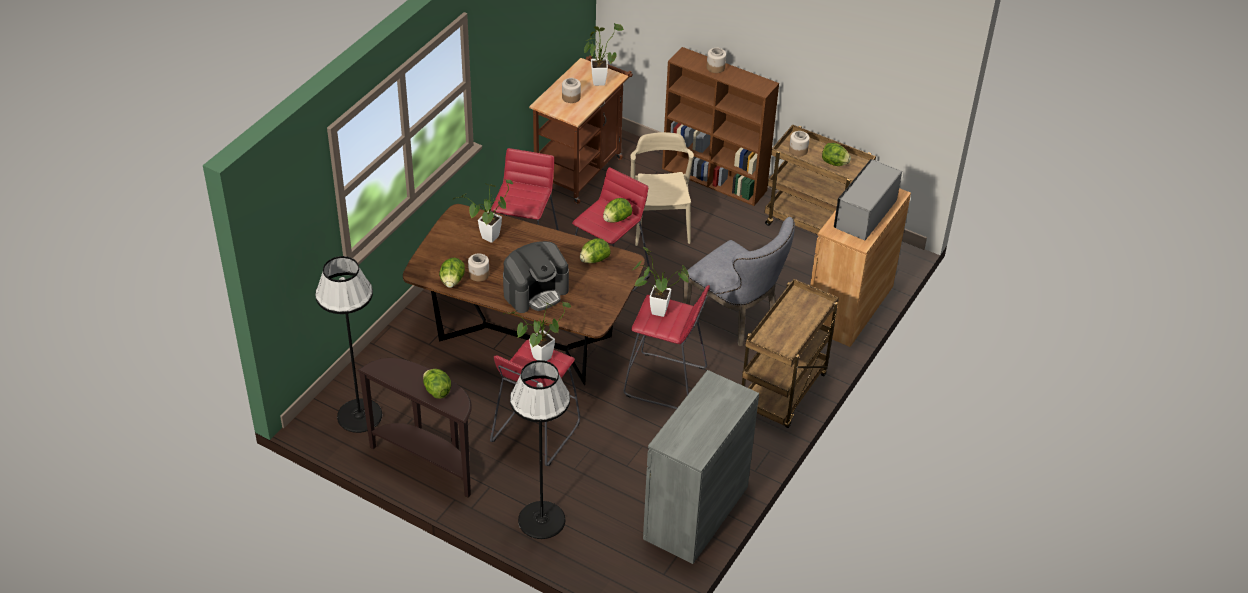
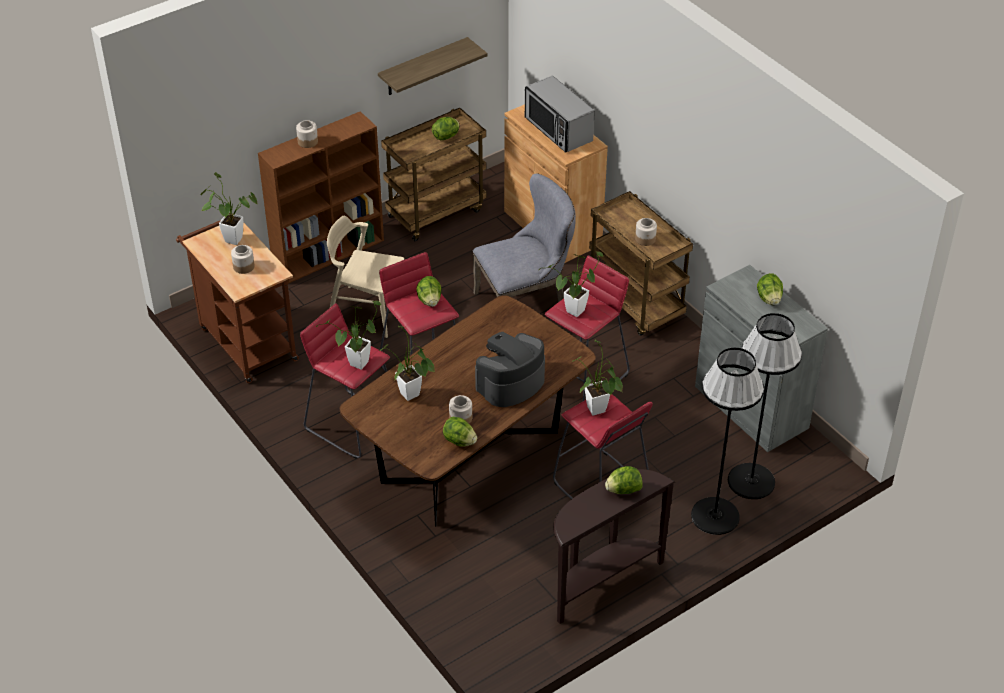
camera: 65 degrees left, 0 degrees up
(359, 415) = (509, 621): black floor lamp -> black floor lamp (751, 481)
(514, 202) = (356, 366): none -> potted plant
(536, 292) = (510, 383): coffee machine -> coffee machine turned 120 degrees counterclockwise
(594, 260) = (488, 329): lettuce -> lettuce (769, 299)
(798, 150) = (414, 152): jar -> jar (645, 239)
(852, 92) = (423, 67): none -> shelf

